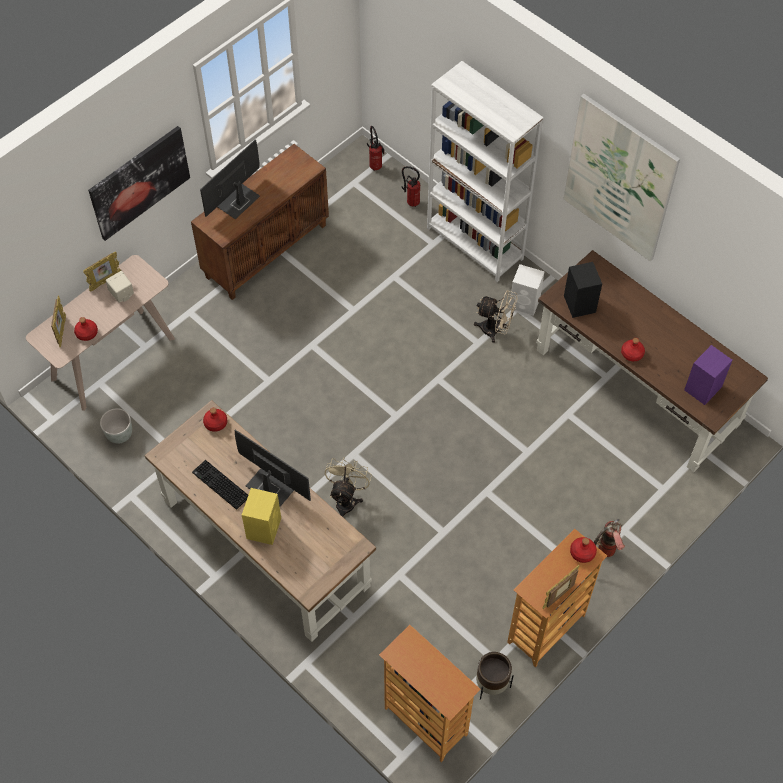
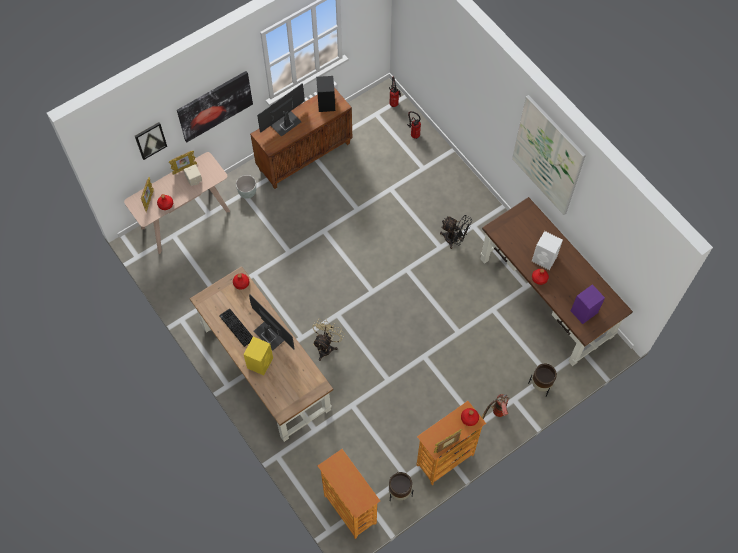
camera: 10 degrees right, 5 degrees up
(55, 239) = (150, 140): none -> picture
(120, 434) = (181, 274): grey planter -> grey planter (247, 192)
(475, 243) = (453, 173): white bookcase -> none
(495, 330) = (454, 240): beige fan -> black fan
(525, 303) = (479, 223): white speaker -> white speaker (545, 259)
(580, 304) = (510, 236): black speaker -> black speaker (326, 104)
(656, 505) = (541, 385): none -> brown planter

